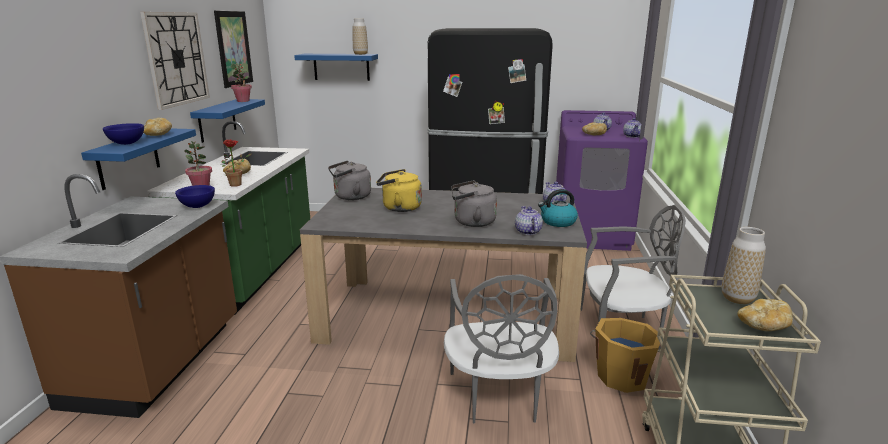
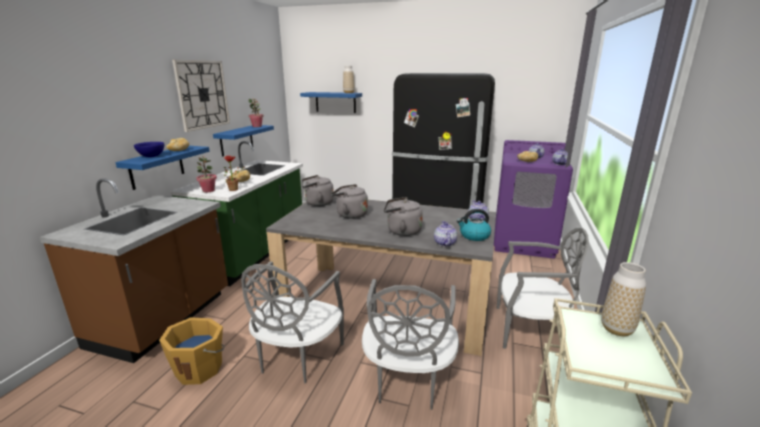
camera: 10 degrees right, 0 degrees up
(197, 206) = (195, 205): blue bowl -> none
(233, 48) = (253, 87): picture -> none
(356, 387) = (297, 357): none -> grey chair
(399, 208) = (350, 215): yellow kettle -> grey kettle
(622, 376) = (520, 374): orange bucket -> orange bucket (200, 368)
(763, 326) = (635, 364): bread -> none

